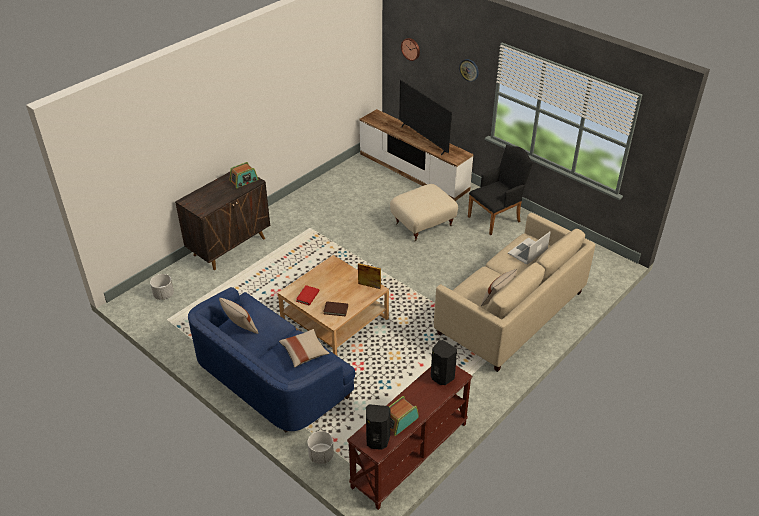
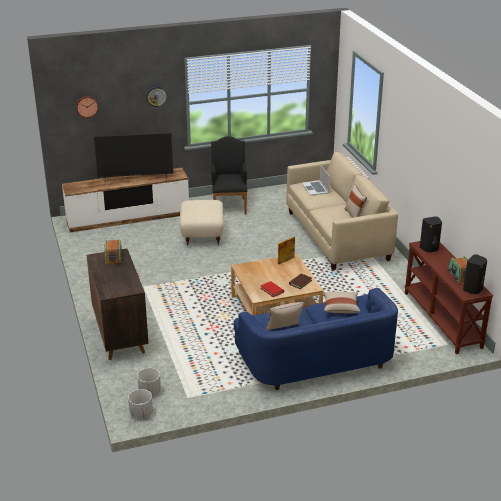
camera: 60 degrees left, 10 degrees down
(321, 455) = (417, 358): white planter -> white planter (141, 414)

